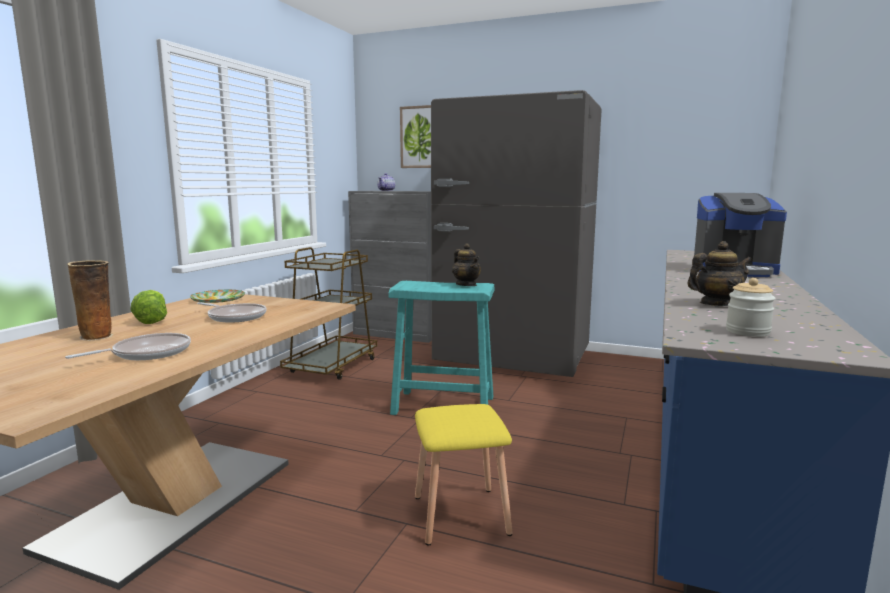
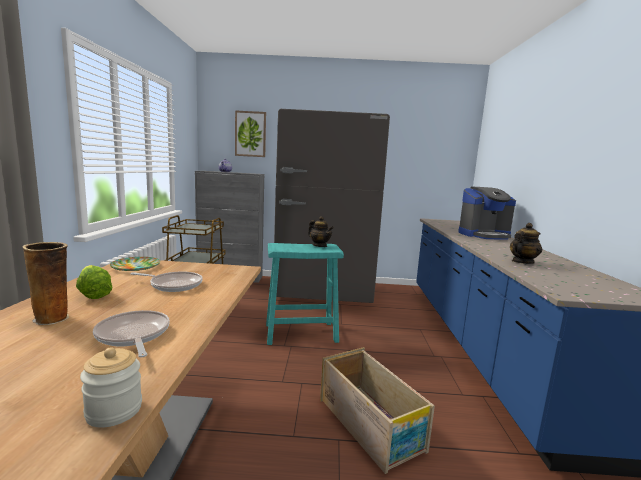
camera: 20 degrees left, 0 degrees up
(147, 353) = (133, 335): frying pan -> frying pan turned 60 degrees counterclockwise
(459, 515) = (370, 424): yellow stool -> crate
(747, 332) = (578, 284): jar -> jar (114, 410)

